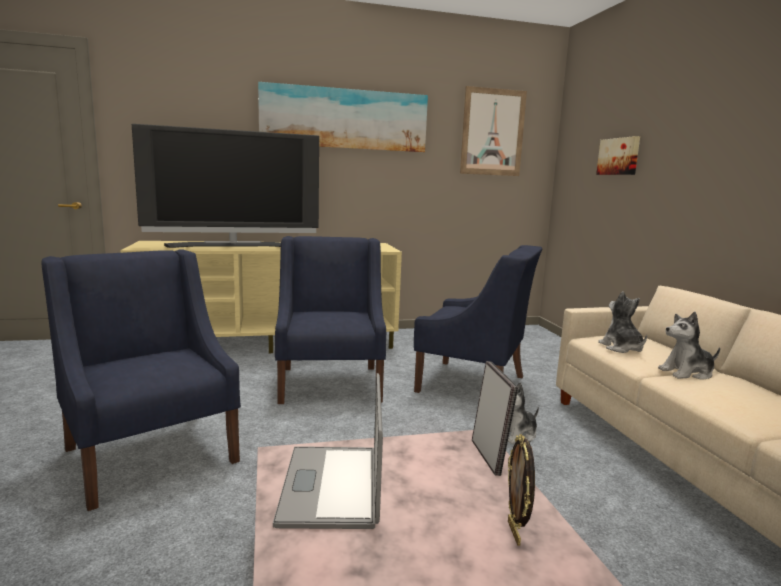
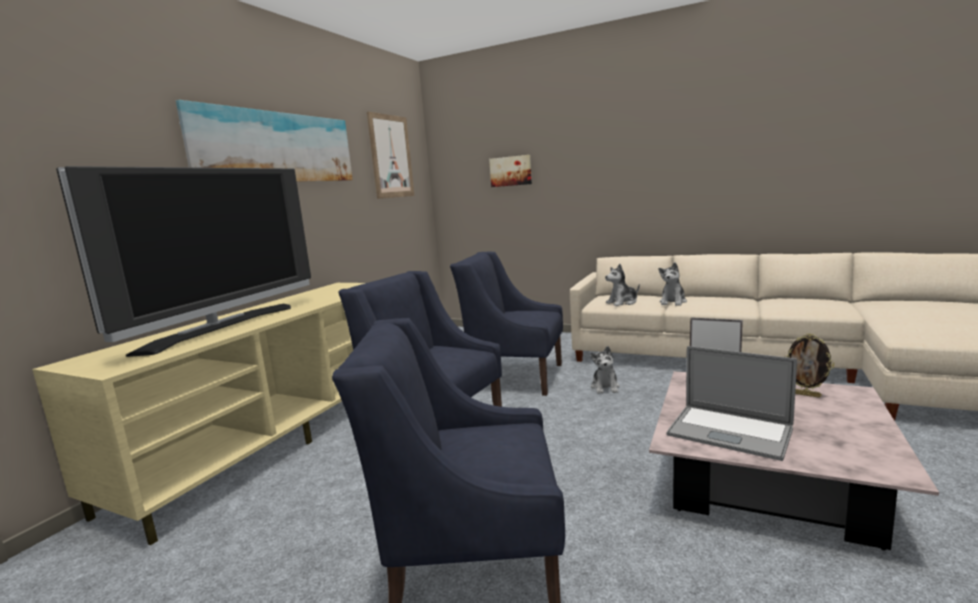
camera: 50 degrees left, 0 degrees up
(472, 384) = (515, 377): blue armchair -> blue armchair turned 135 degrees counterclockwise
(621, 348) = (622, 302): plush toy -> plush toy turned 45 degrees counterclockwise

